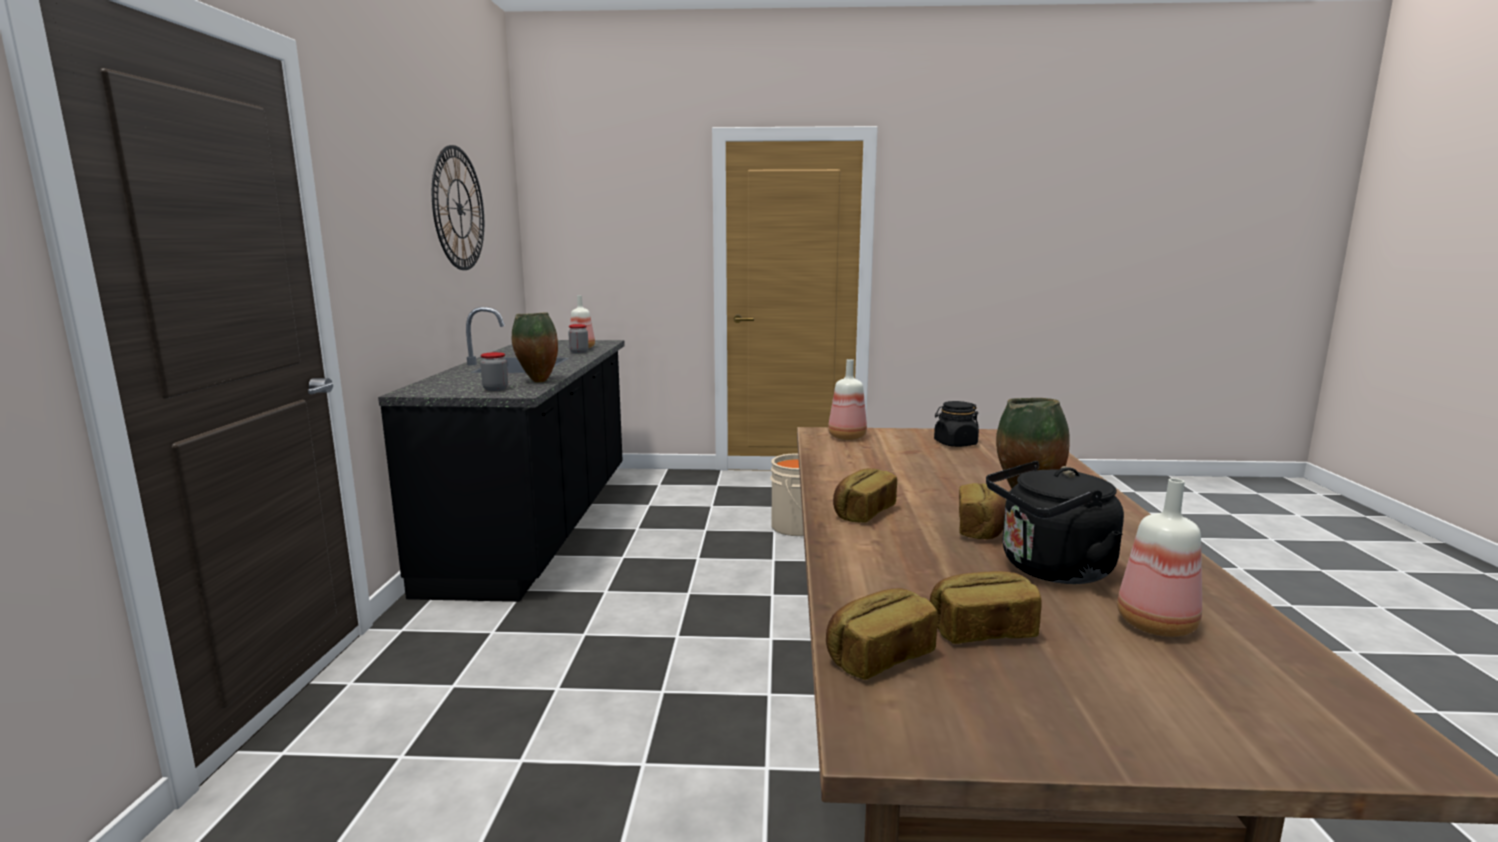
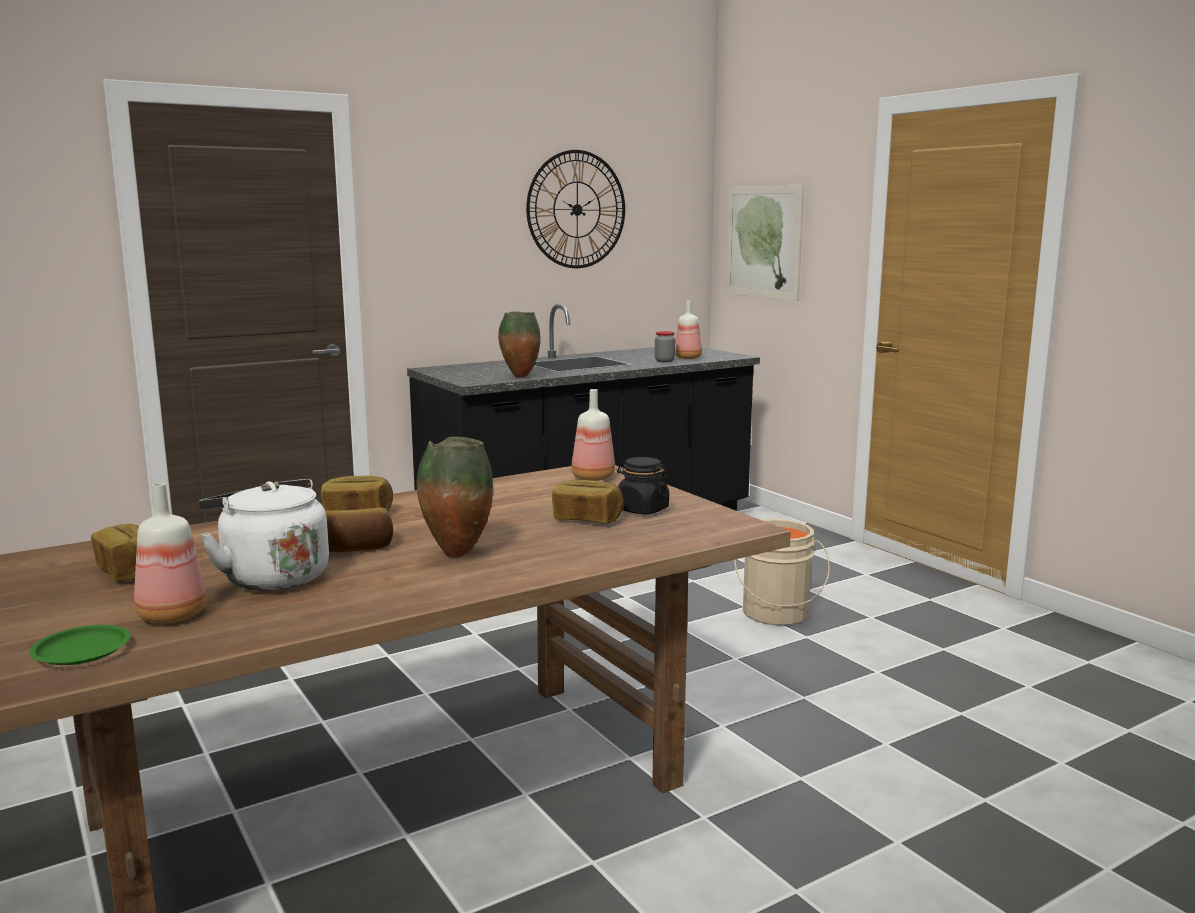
camera: 55 degrees right, 0 degrees up
(495, 389) = (474, 376): jar -> none
(592, 242) = (763, 242): none -> picture
(879, 656) = (75, 555): bread -> bread (587, 519)
(1050, 570) = (271, 577): black kettle -> white kettle
(1267, 681) = (81, 651): none -> green plate

